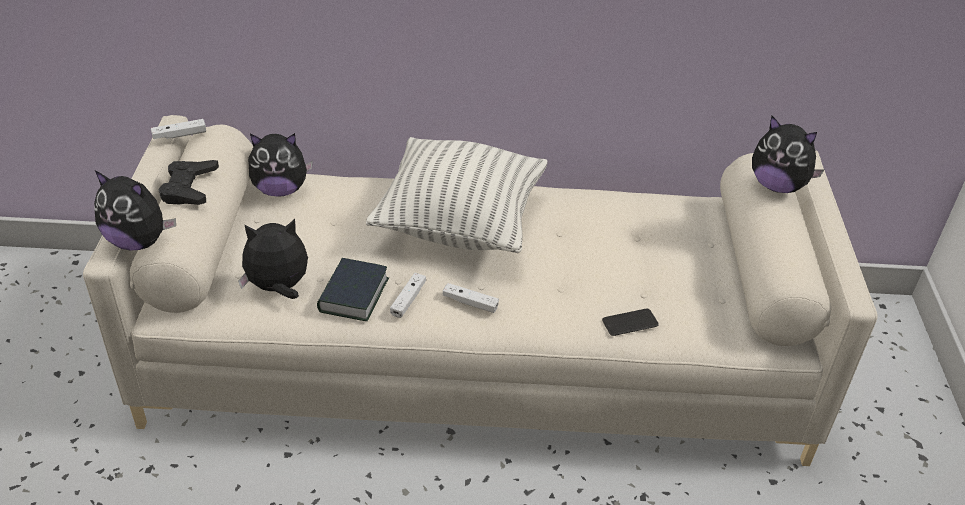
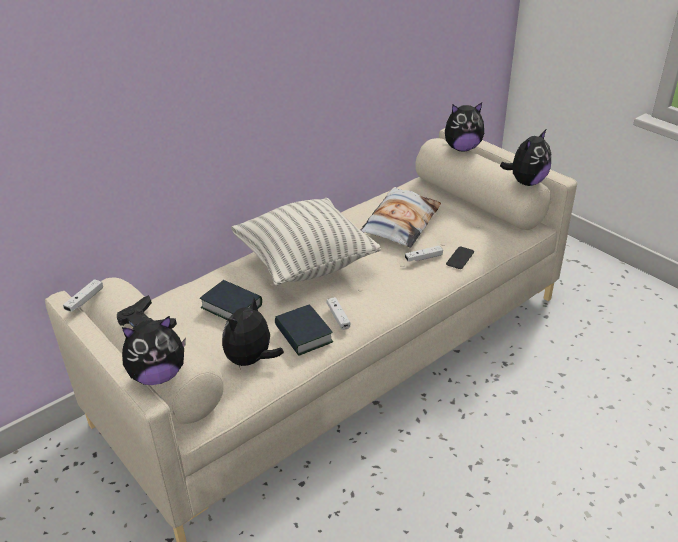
camera: 40 degrees left, 5 degrees down
(280, 190) = (165, 309): plush toy -> plush toy (526, 182)
(333, 223) = (231, 306): none -> book
(470, 303) = (373, 297): white game controller -> white game controller (423, 258)
(625, 240) = (400, 223): none -> pillow

